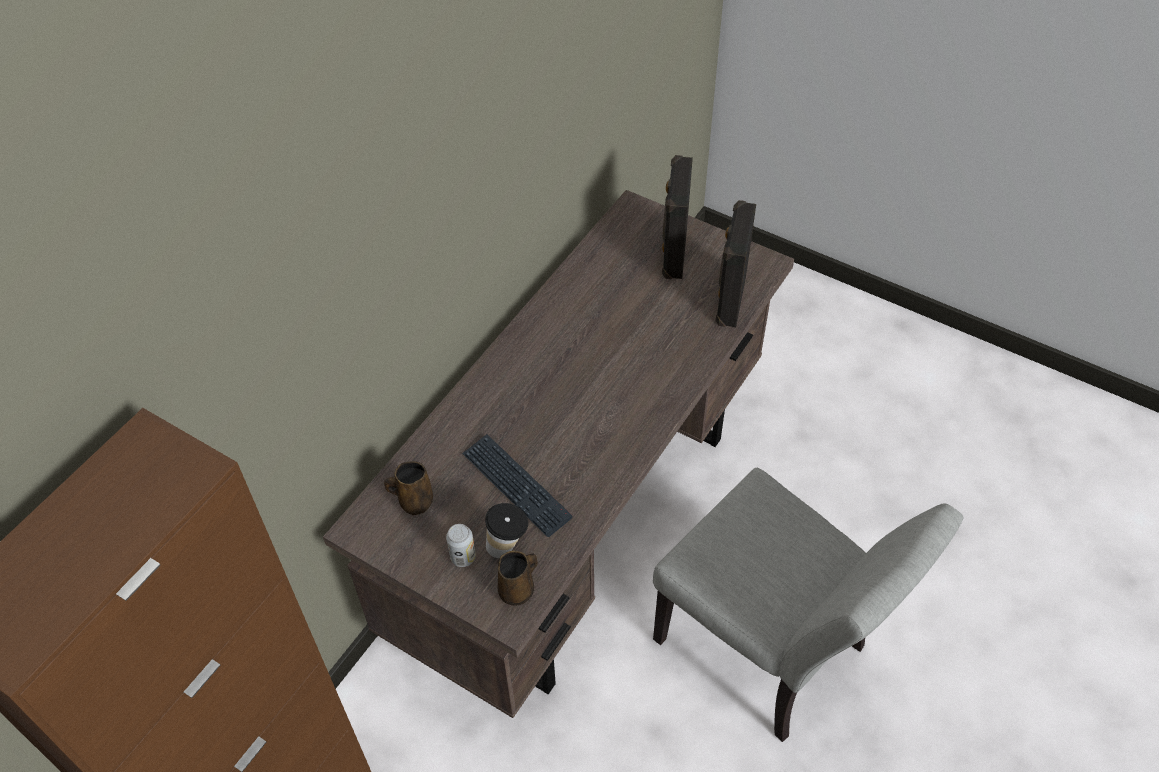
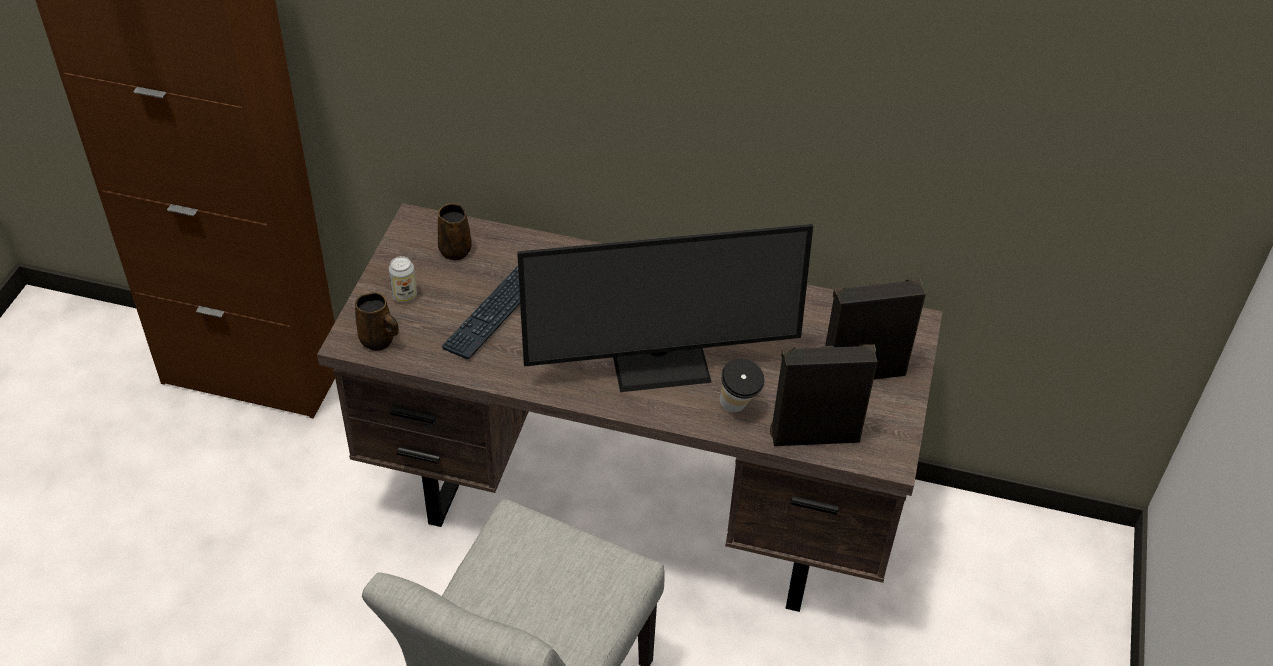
camera: 70 degrees right, 5 degrees down
(508, 546) = (424, 323): cup -> cup (738, 409)
(613, 376) = (658, 356): none -> monitor

